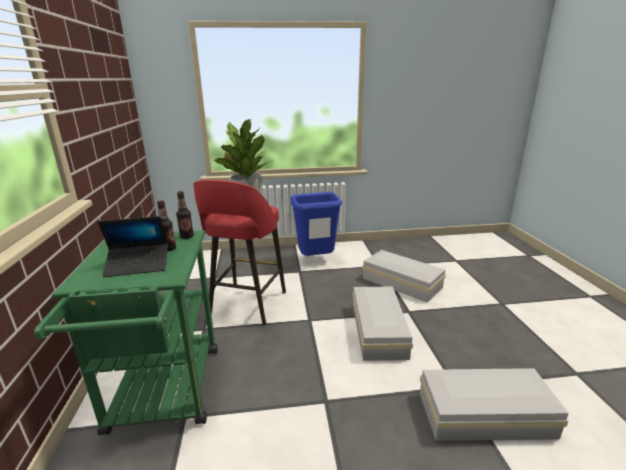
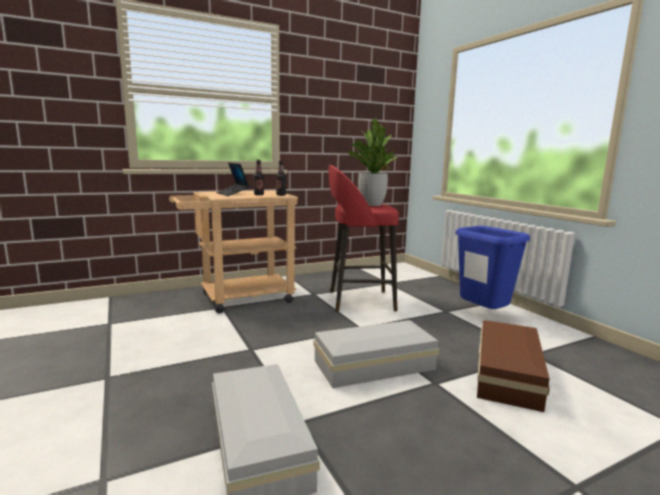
camera: 70 degrees right, 10 degrees down
(164, 396) = (238, 298): green cart -> beige cart
(401, 282) = (509, 373): white storage box -> brown storage box

